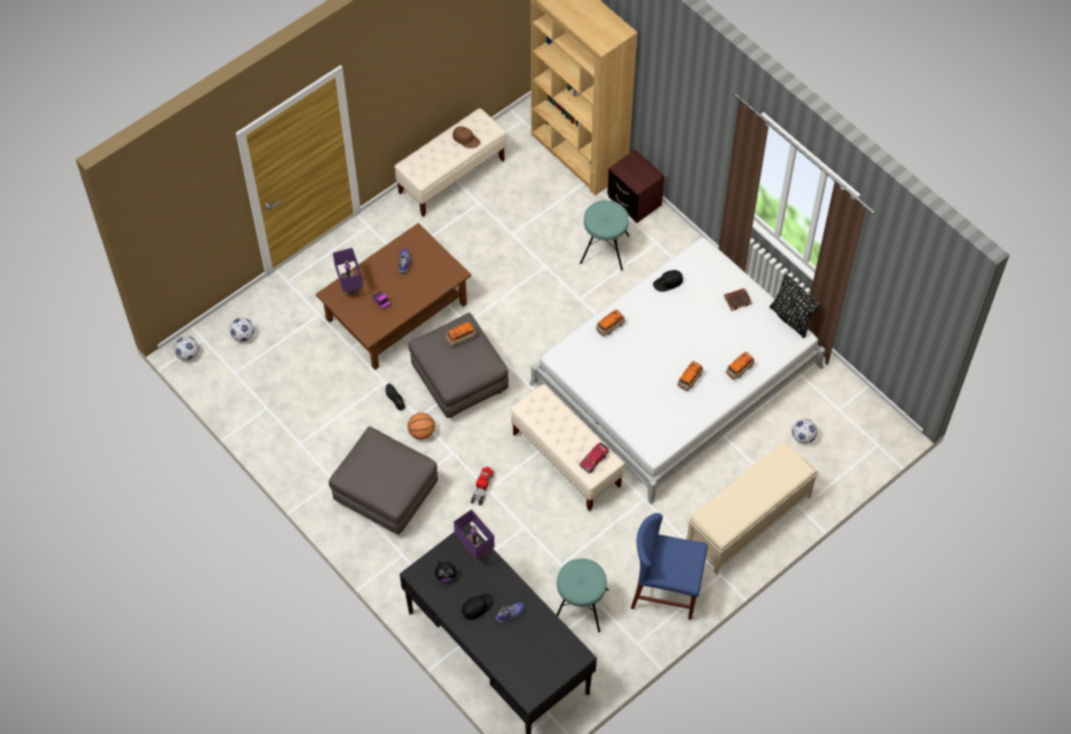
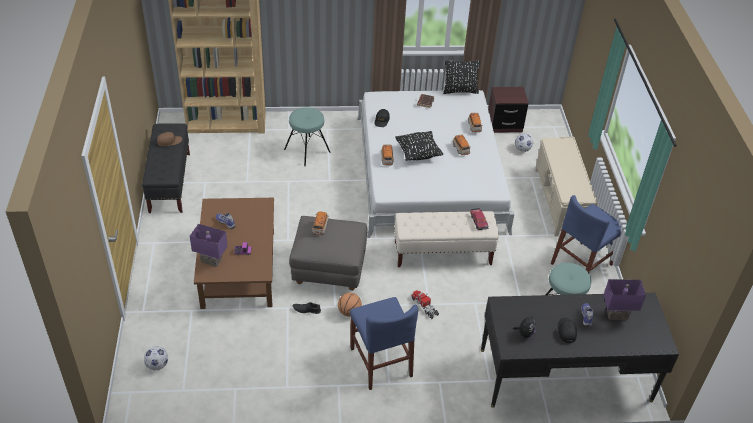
camera: 55 degrees left, 15 degrees down
(188, 354) = (132, 410): football -> none
(385, 495) = (381, 362): grey ottoman -> blue chair
(452, 176) = (170, 182): beige bench -> black bench
(473, 550) = (515, 306): purple table lamp -> purple table lamp (617, 316)
(634, 201) = (288, 121): brown nightstand -> brown nightstand (504, 125)
(644, 347) = (418, 154): none -> black pillow

